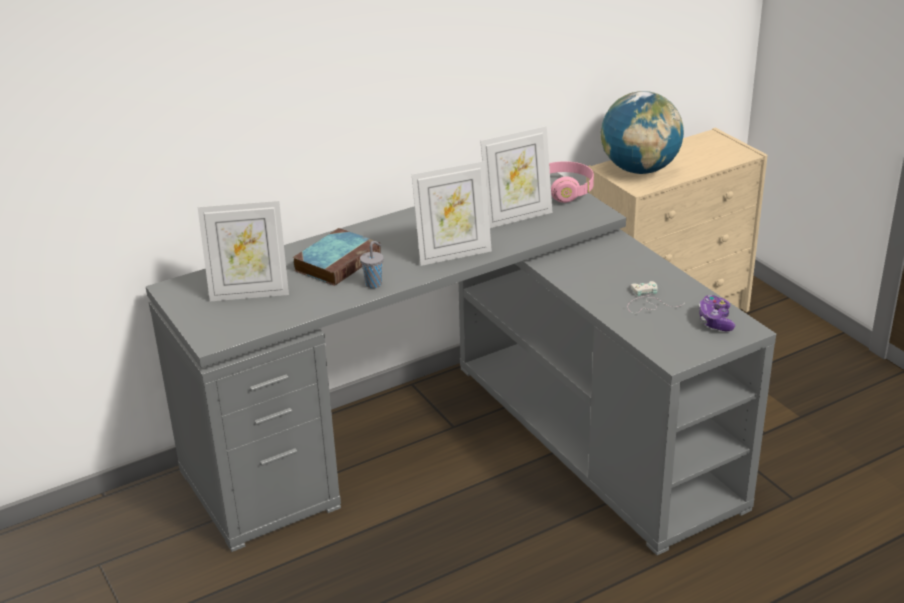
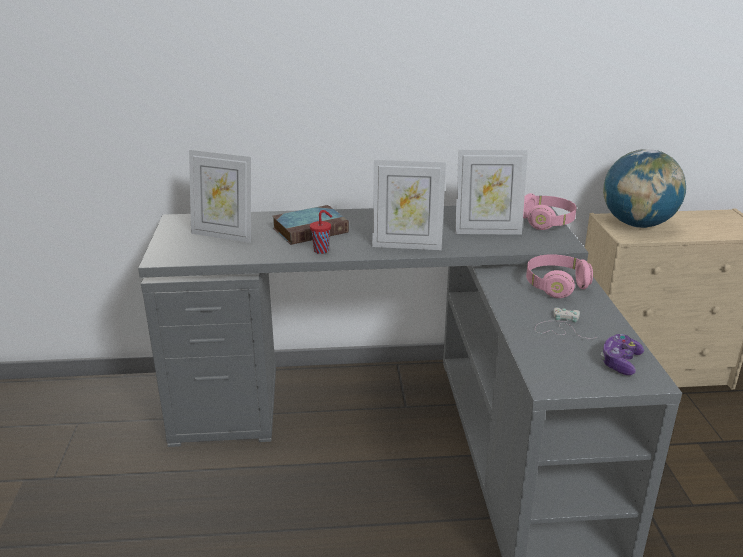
camera: 25 degrees right, 5 degrees down
(374, 283) = (322, 250): grey cup -> red cup
(613, 260) = (555, 286): none -> pink headphones

